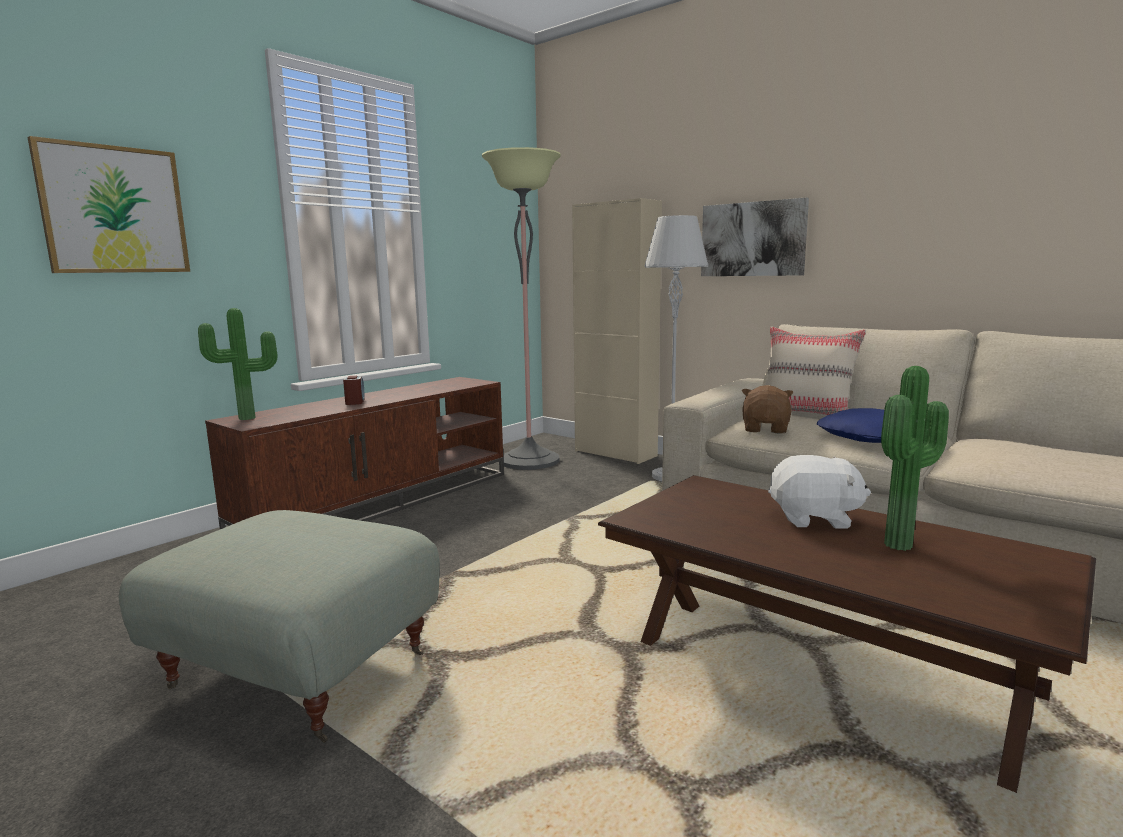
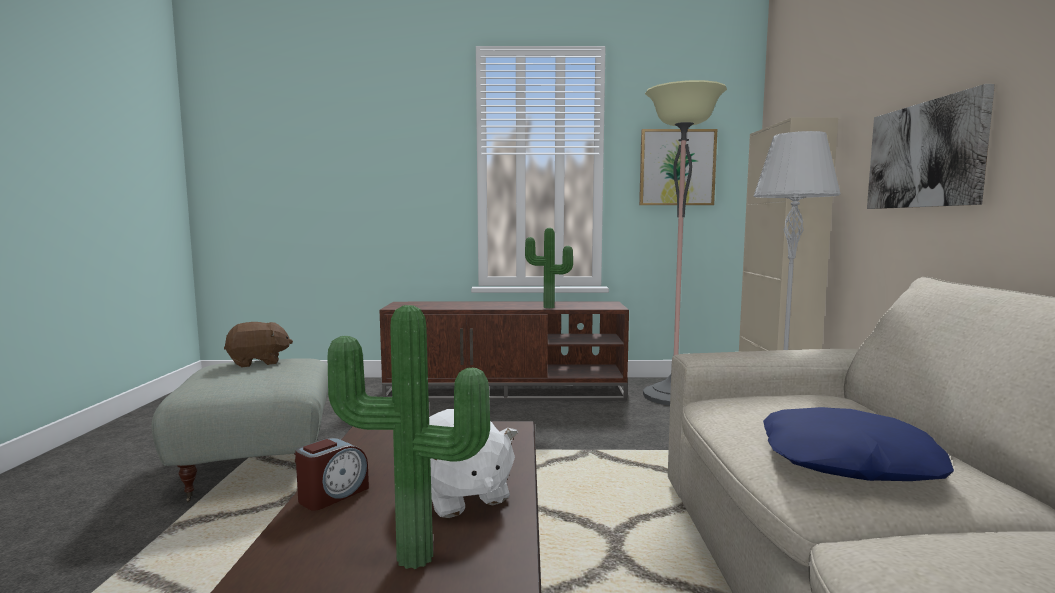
camera: 50 degrees right, 5 degrees down
(114, 210) = (368, 166): picture -> picture (677, 167)
(247, 418) = (408, 304): potted plant -> potted plant (548, 307)
(355, 402) = (487, 305): alarm clock -> alarm clock (333, 495)
(766, 429) = (741, 407): brown plush toy -> brown plush toy (258, 362)
(806, 414) = (878, 412): beige pillow -> none

